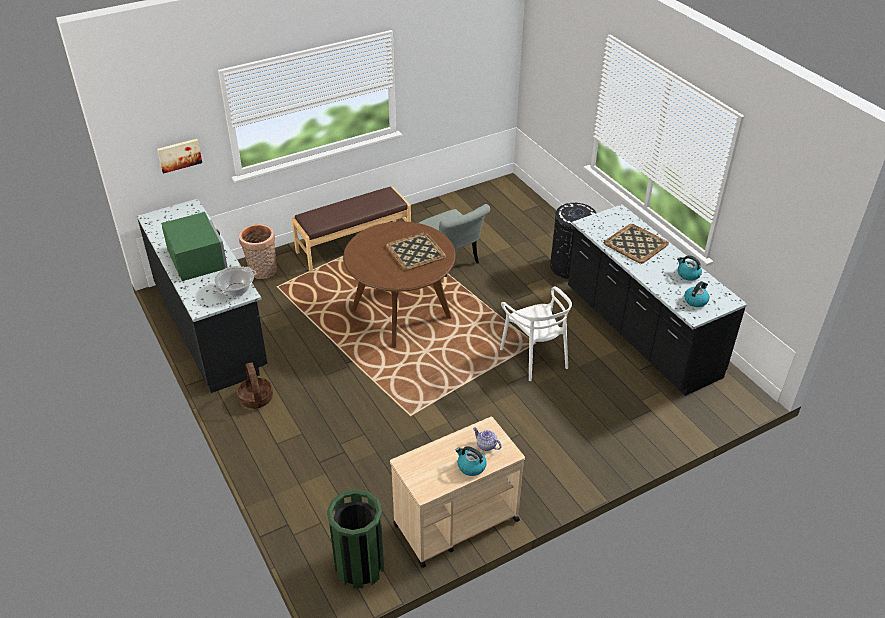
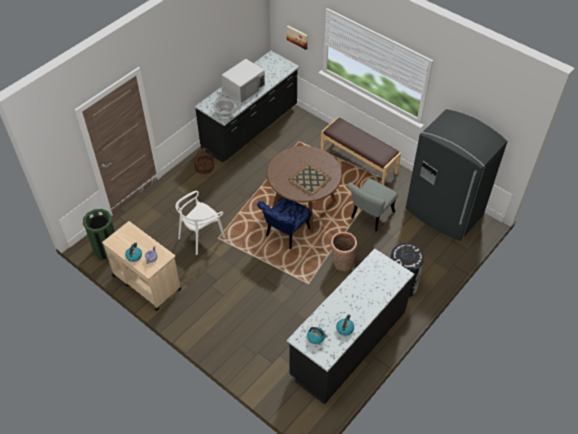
camera: 70 degrees right, 10 degrees up
(197, 258) = (244, 87): green microwave -> white microwave
(262, 272) = (308, 130): basket -> basket (342, 263)
(440, 343) = (285, 234): none -> blue chair
(478, 206) = (443, 213): none -> grey fridge
(535, 357) = (295, 287): white chair -> white chair (201, 236)
(635, 243) = (367, 290): tray -> none

